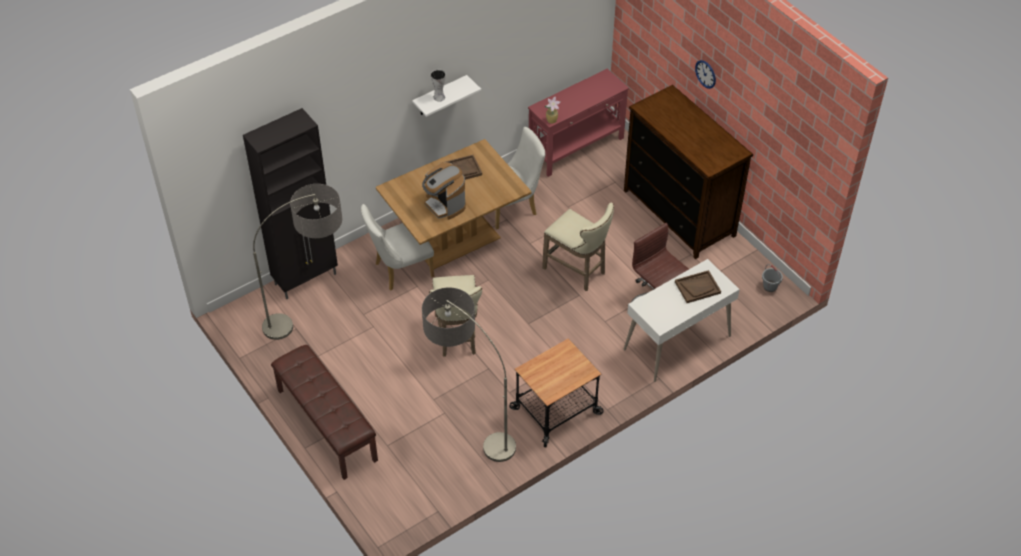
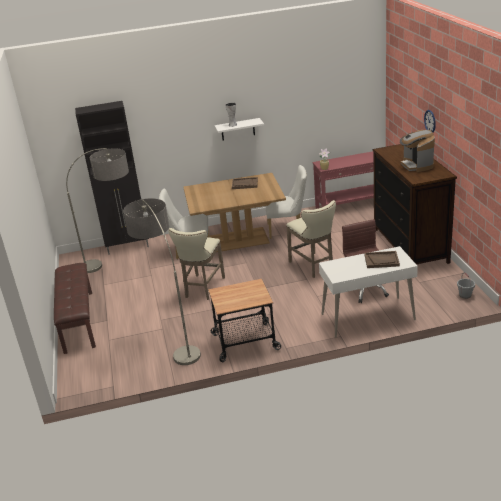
camera: 25 degrees right, 20 degrees down
(444, 205) = (221, 198): coffee machine -> coffee machine (416, 165)

